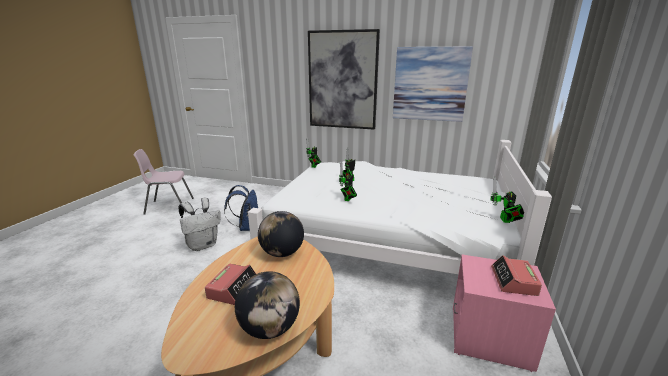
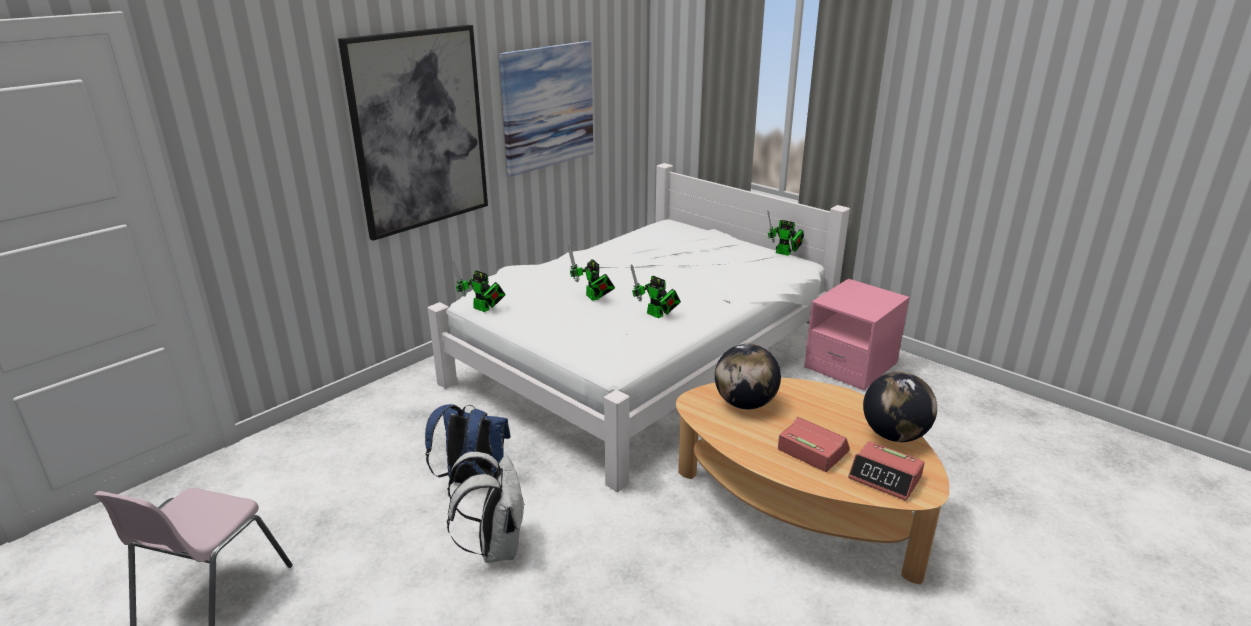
camera: 65 degrees left, 5 degrees up
(513, 281) = (868, 296): alarm clock -> alarm clock (885, 478)

